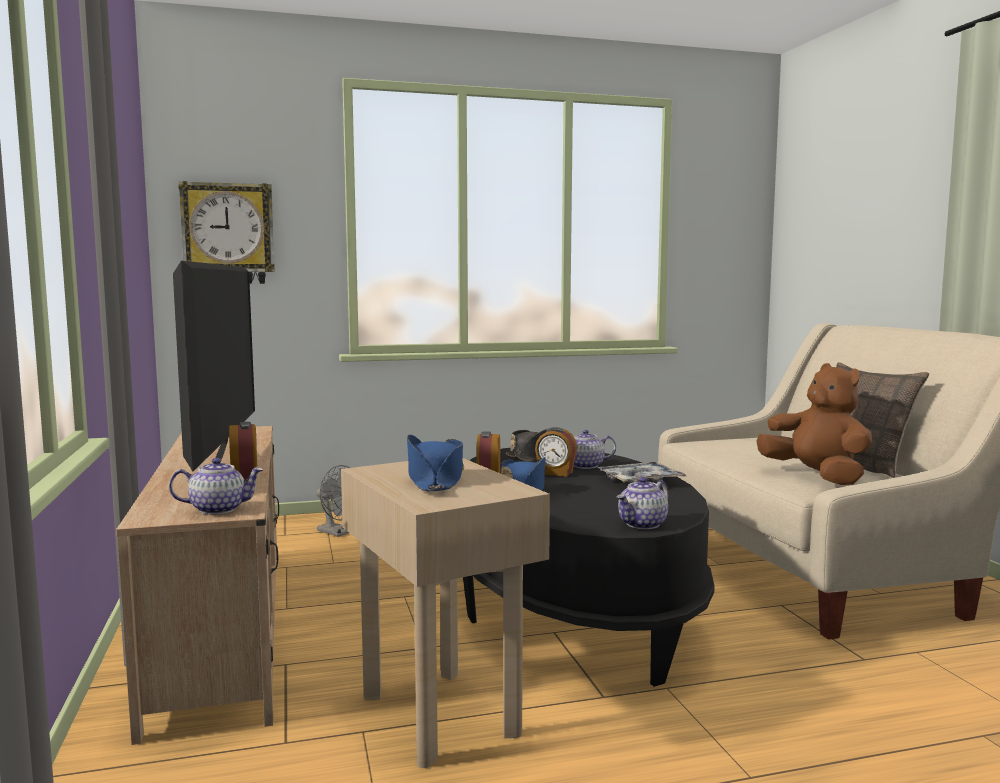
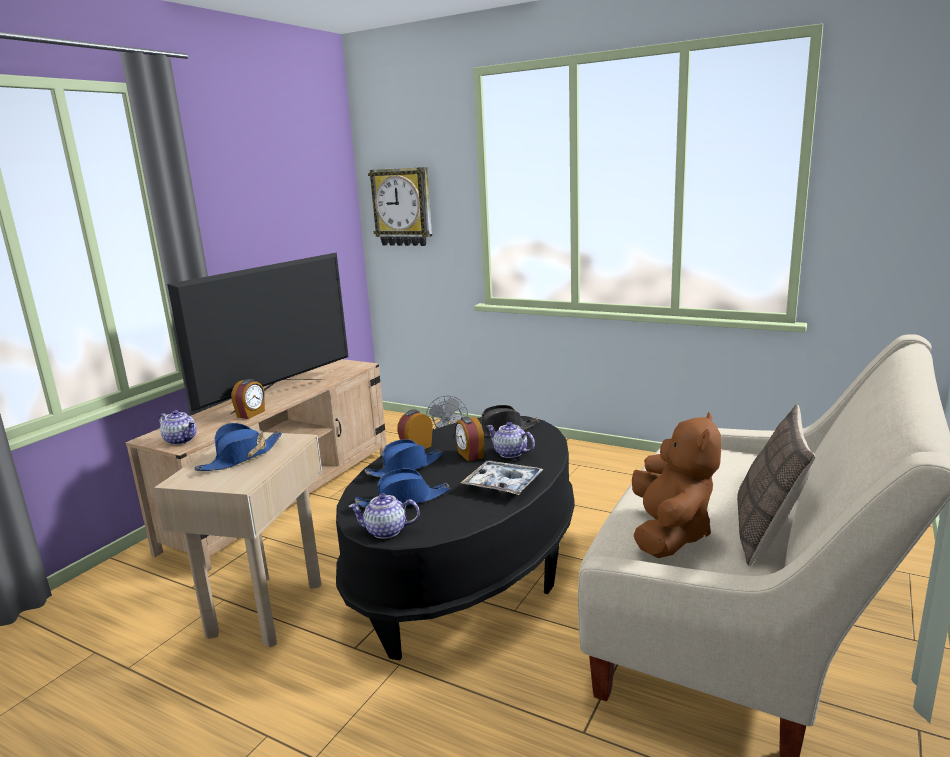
camera: 45 degrees right, 10 degrees up
(593, 506) = (404, 500): none -> blue hat

